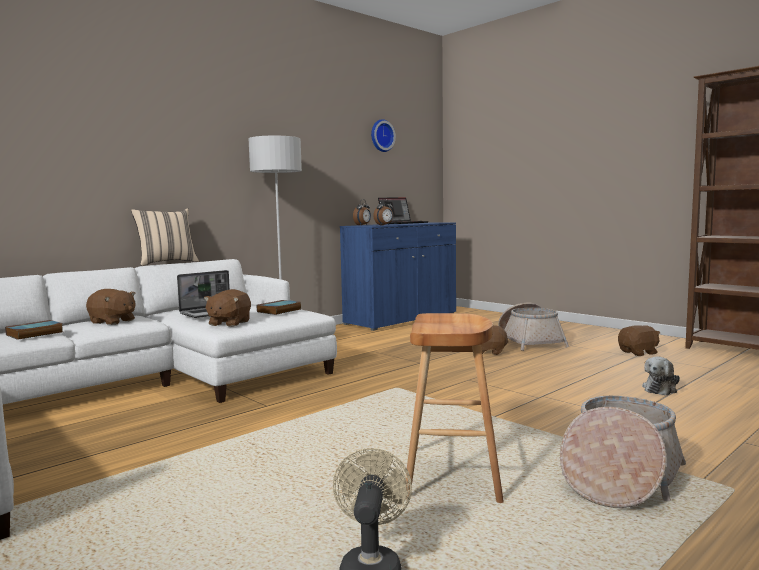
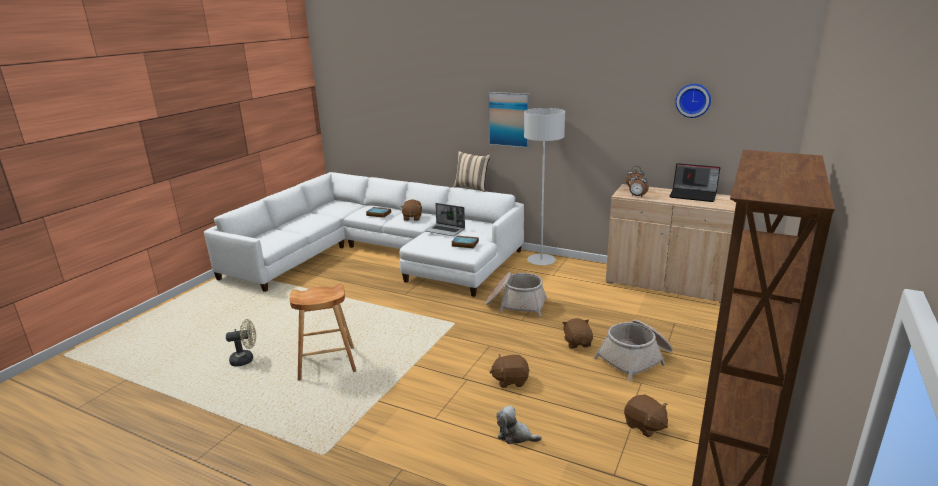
camera: 70 degrees right, 15 degrees up
(207, 157) = (509, 119): none -> picture
(229, 323) = (426, 242): brown plush toy -> brown plush toy (510, 380)
(401, 319) = (666, 284): blue cabinet -> beige cabinet
(619, 477) = (333, 414): basket -> basket (515, 304)

